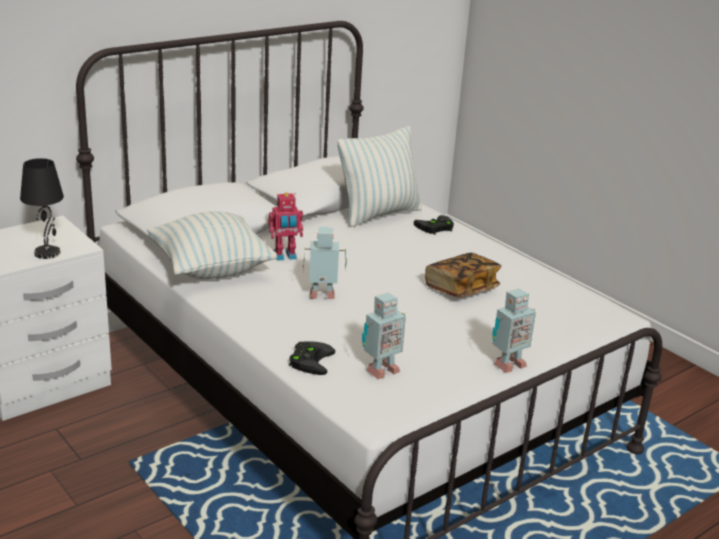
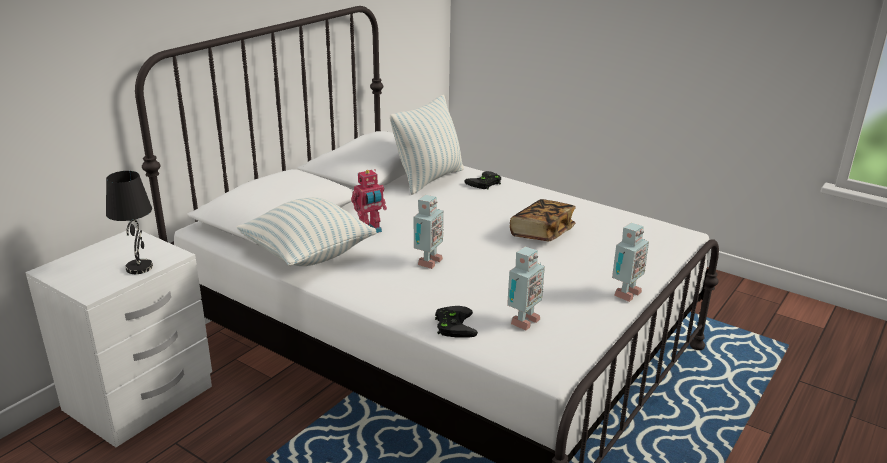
camera: 15 degrees left, 0 degrees up
(323, 296) = (427, 262): toy robot -> toy robot turned 135 degrees clockwise

